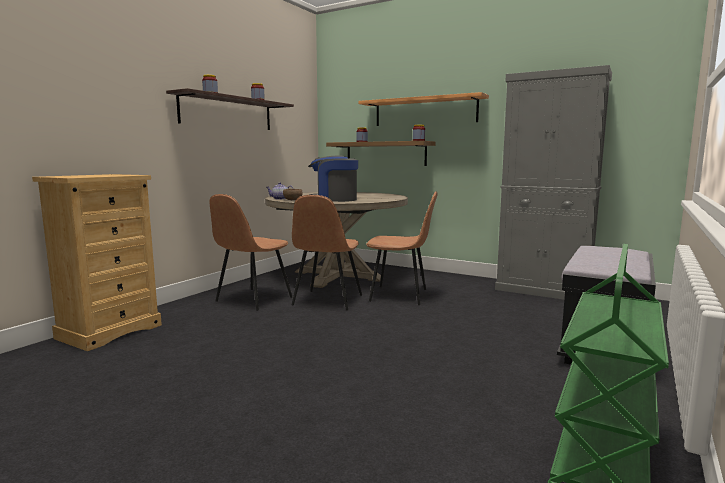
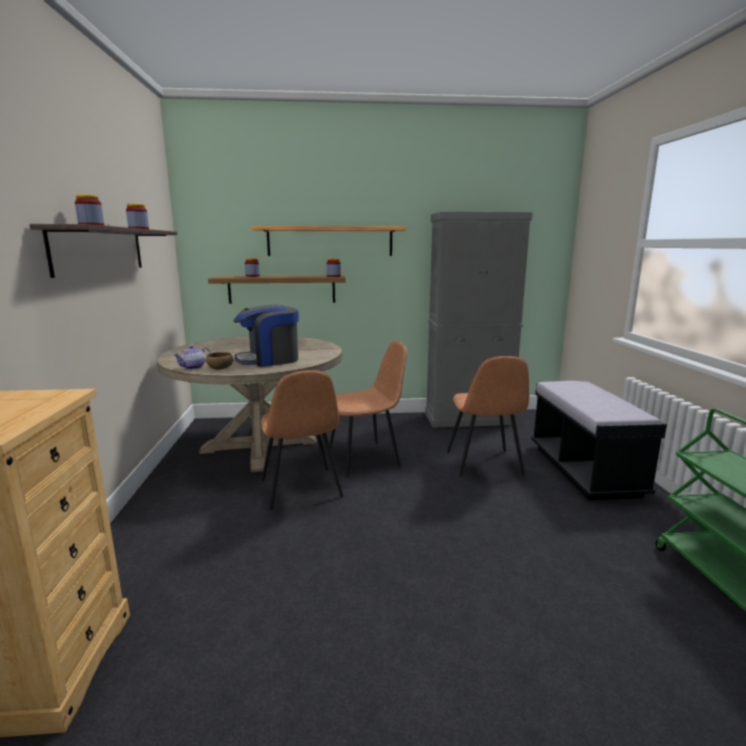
camera: 35 degrees left, 5 degrees up
(252, 300) = (206, 517): brown chair -> brown chair (484, 464)

